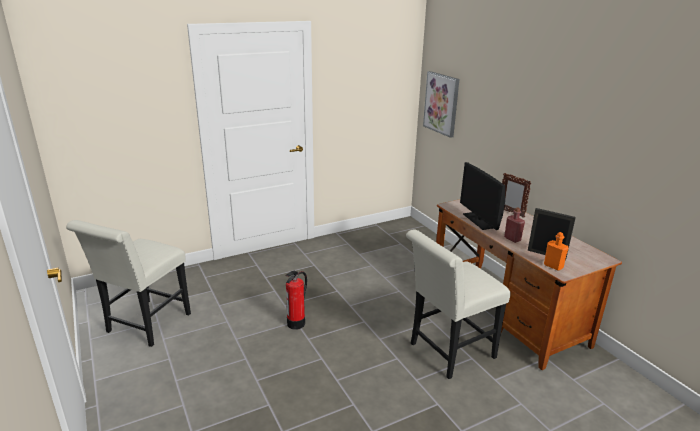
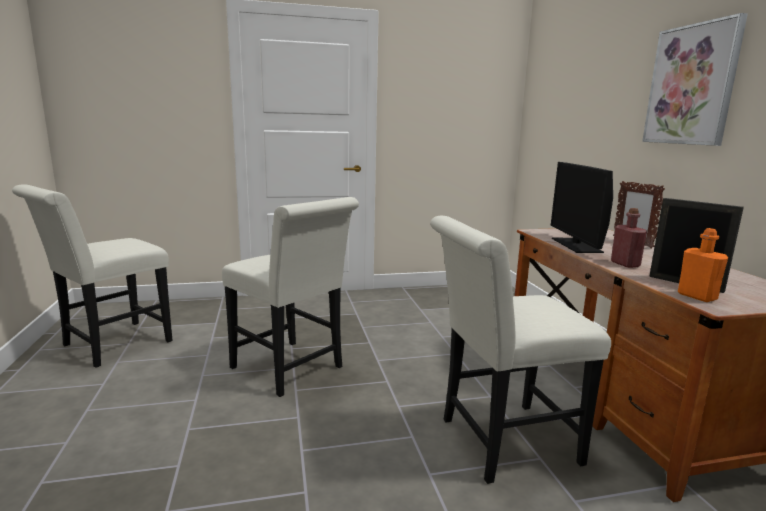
camera: 15 degrees right, 10 degrees down
(296, 323) = (292, 370): fire extinguisher -> white chair
(441, 103) = (545, 122): picture -> picture (691, 85)

